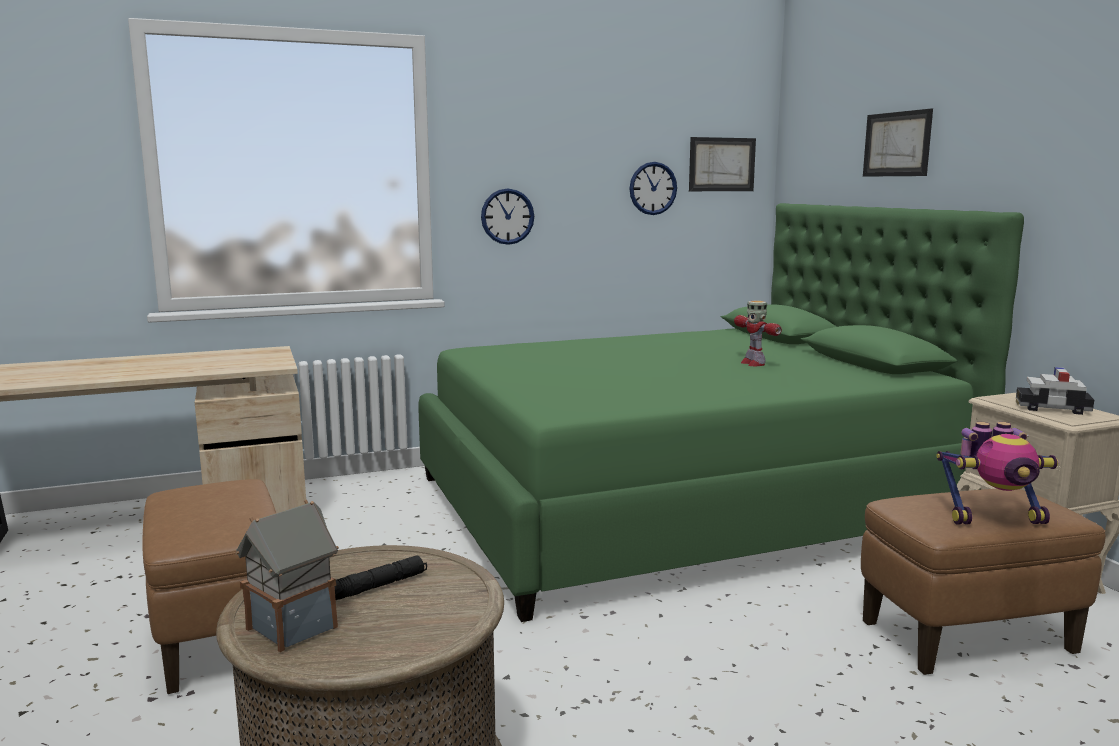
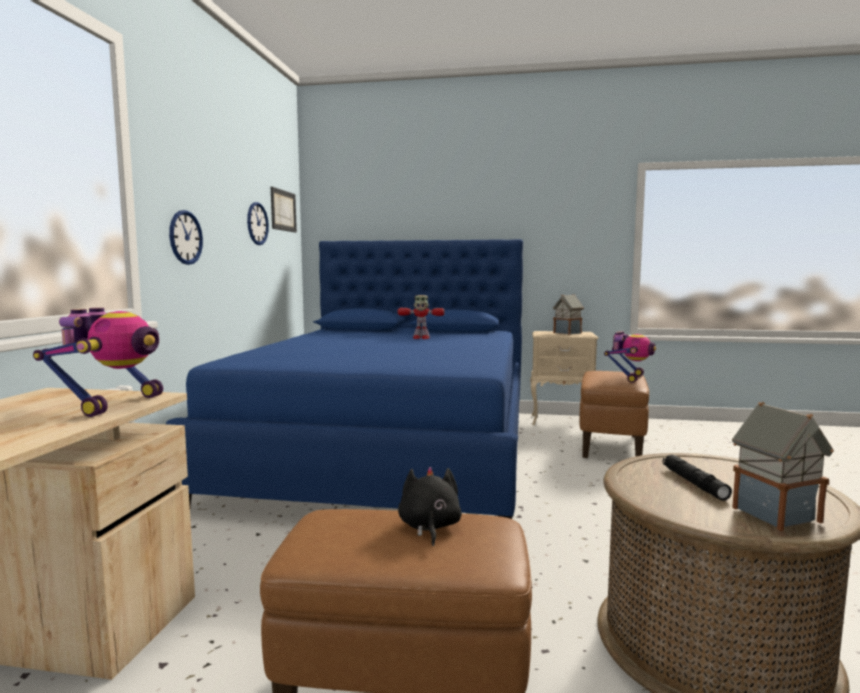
camera: 60 degrees left, 5 degrees down
(228, 511) = (429, 527): none -> black plush toy
(247, 366) = (114, 404): none -> toy robot
(681, 504) = (389, 451): green bed -> blue bed
(897, 144) = (419, 203): picture -> none
(1052, 408) = (567, 333): toy car -> toy house

